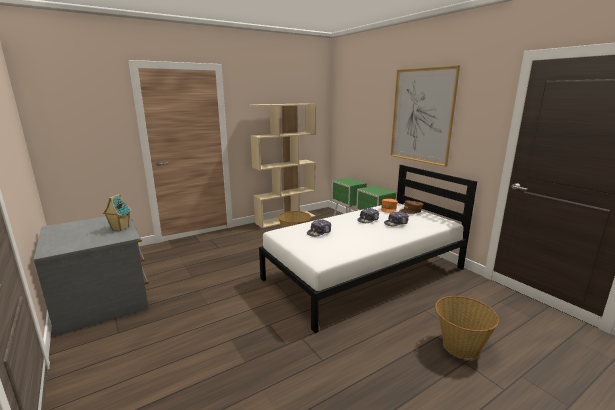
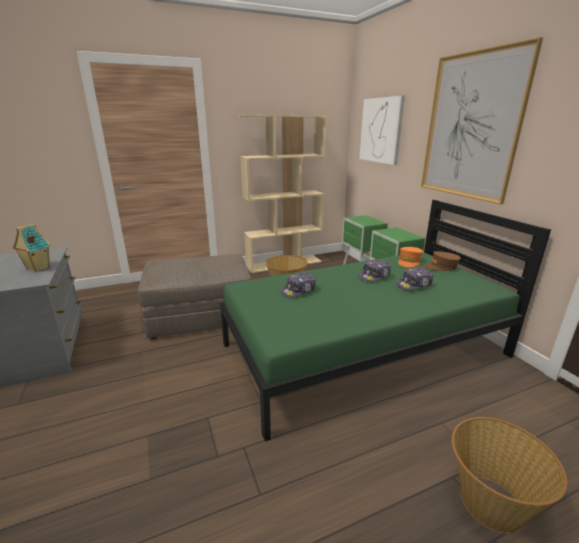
camera: 10 degrees right, 5 degrees up
(234, 261) = (201, 315): none -> grey ottoman
(356, 115) = (381, 130): none -> picture
(365, 274) = (364, 350): white bed -> green bed

